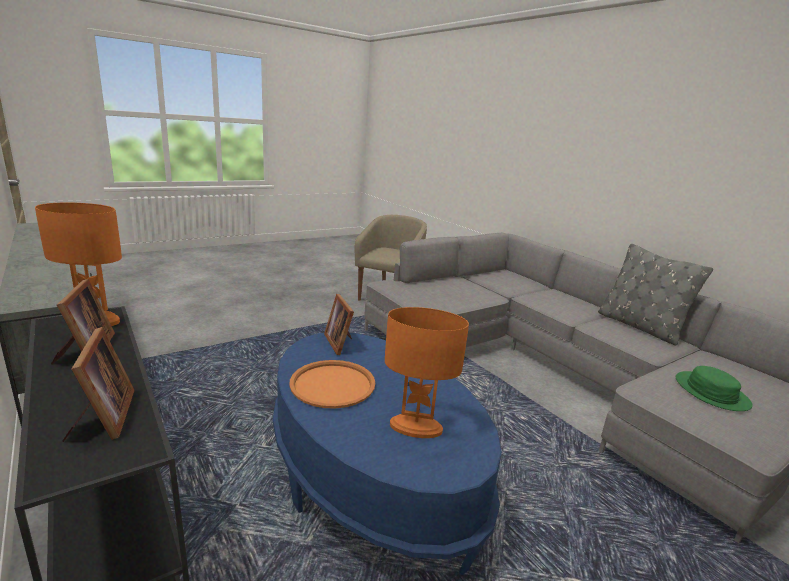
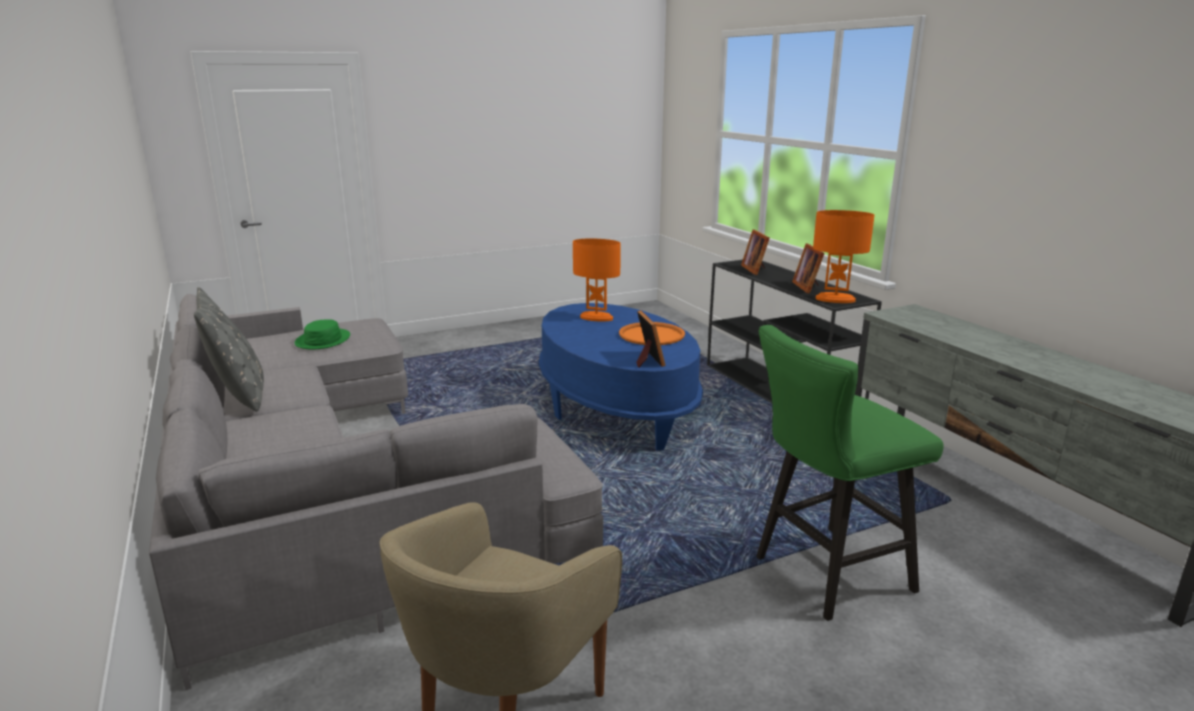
camera: 170 degrees left, 0 degrees up
(248, 328) = (823, 575): none -> green stool

